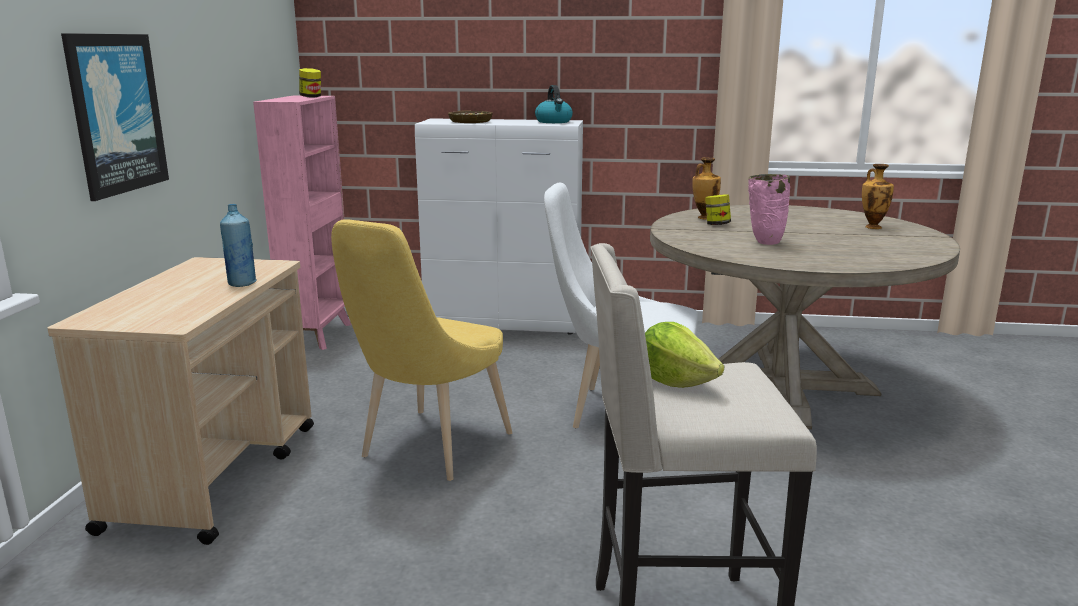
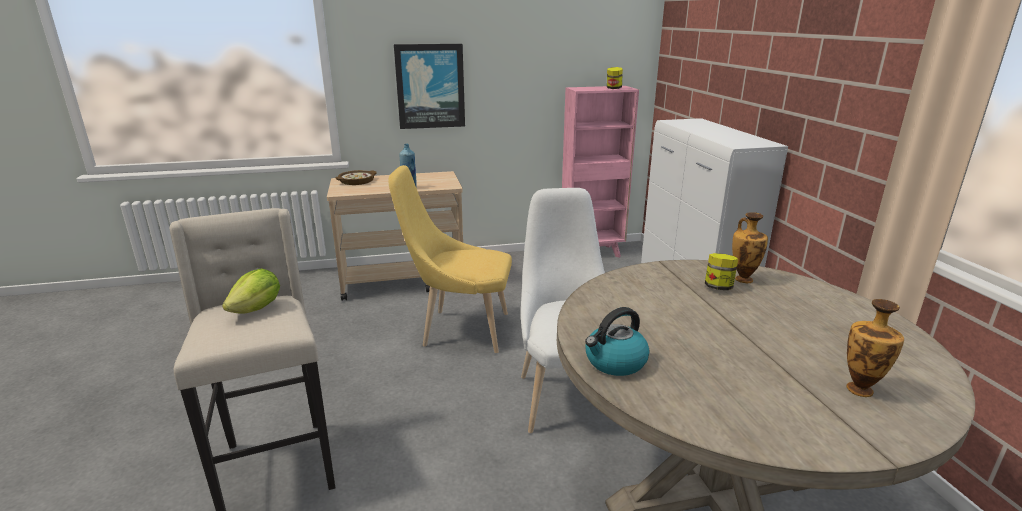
camera: 70 degrees right, 5 degrees up
(470, 121) = (697, 126): bowl -> bowl (356, 181)
(554, 122) = (747, 141): kettle -> kettle (615, 362)
(764, 242) = (665, 316): pink vase -> none

